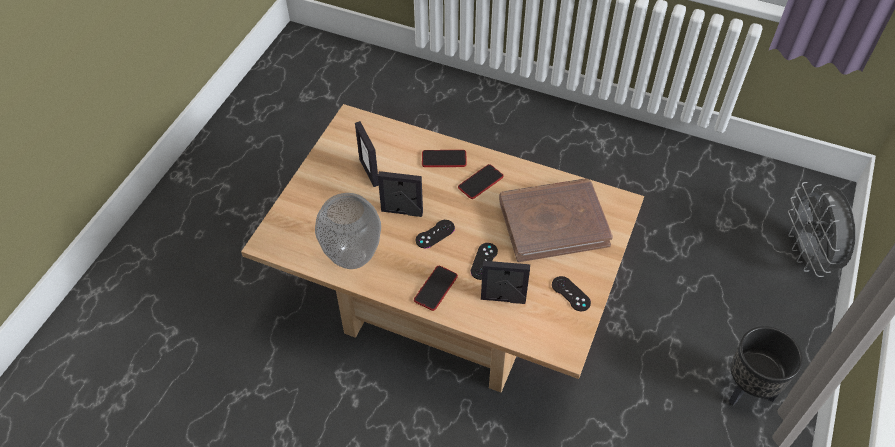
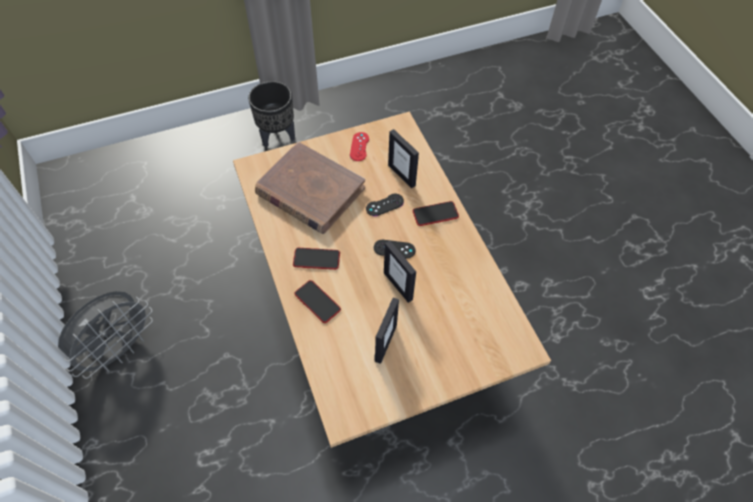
camera: 135 degrees left, 5 degrees up
(354, 258) = (469, 280): vase -> none
(571, 294) = (359, 147): black game controller -> red game controller
(808, 255) = (138, 157): grey fan -> grey fan (120, 349)

